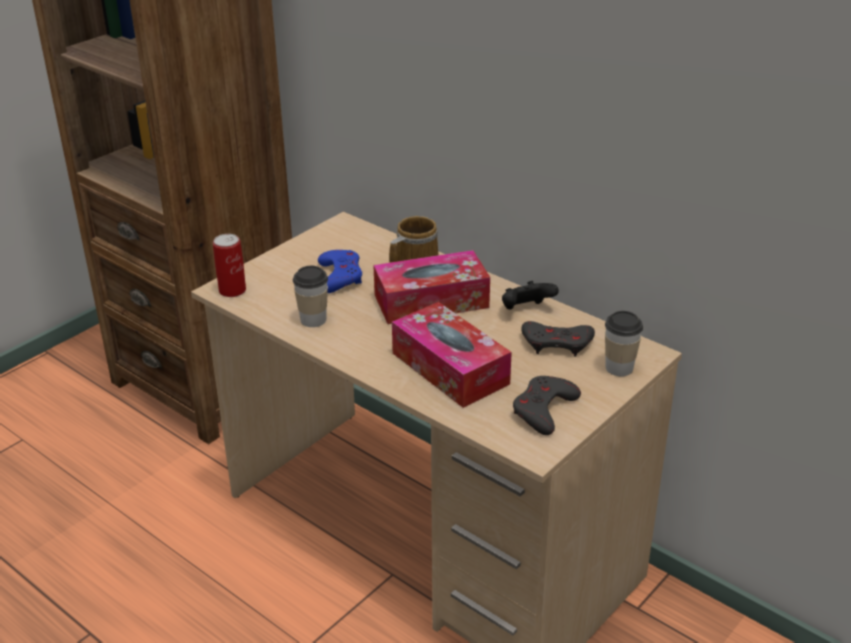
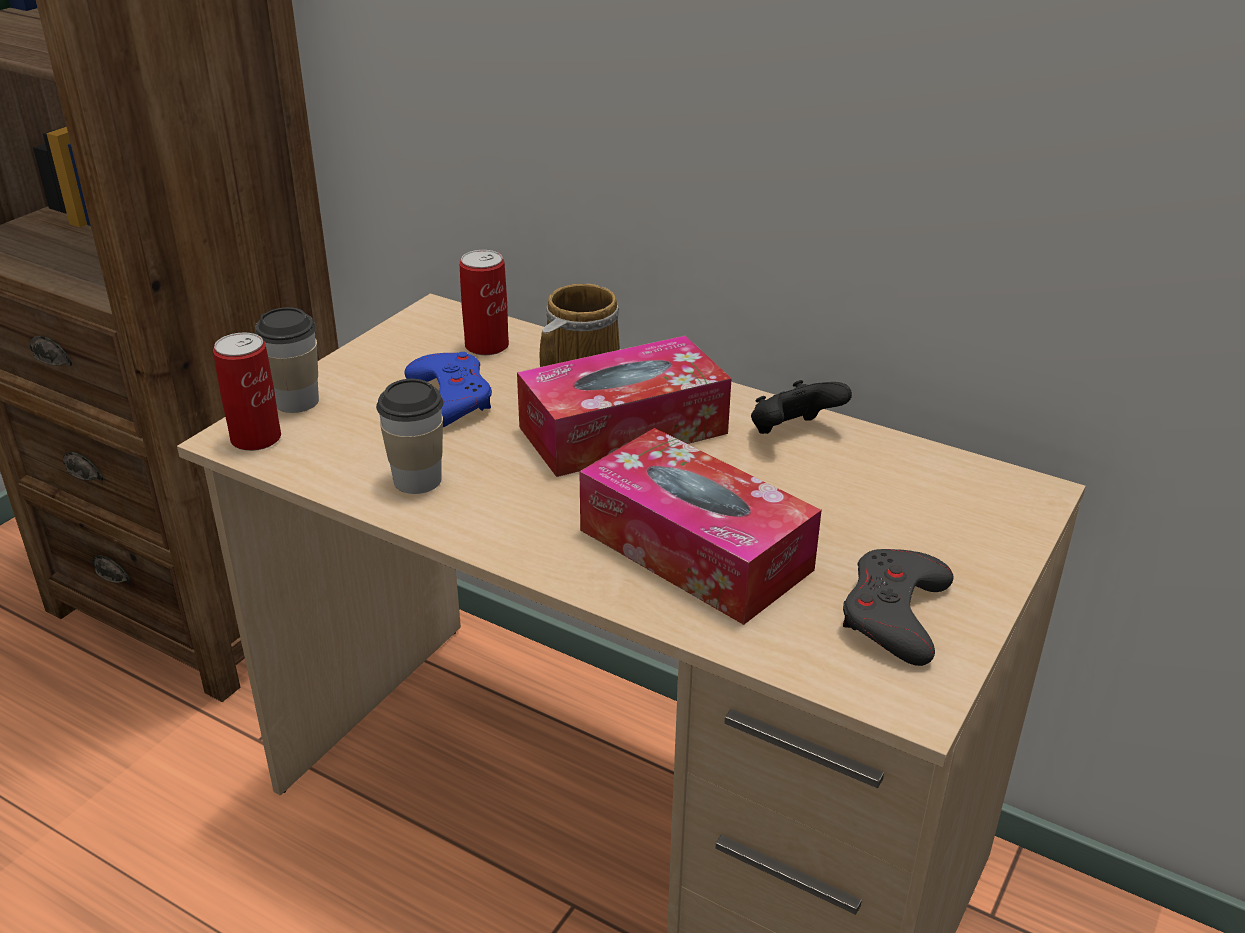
camera: 10 degrees left, 0 degrees up
(368, 246) = (487, 346): none -> can
(557, 343) = (868, 486): grey game controller -> none
(619, 368) = (994, 521): cup -> cup (296, 401)

